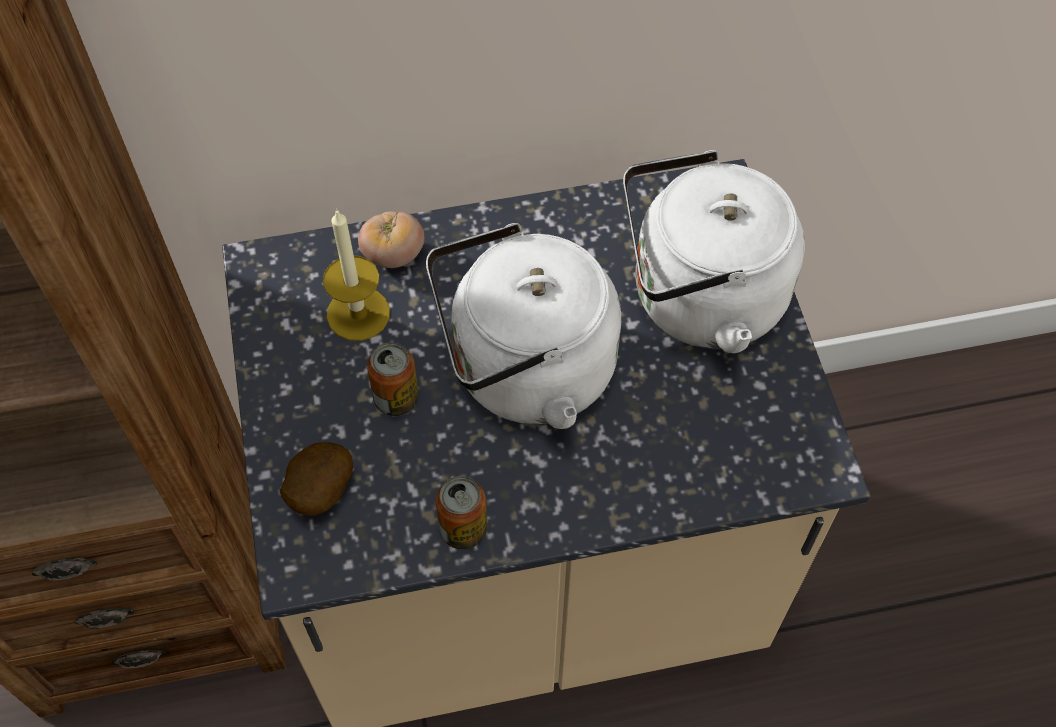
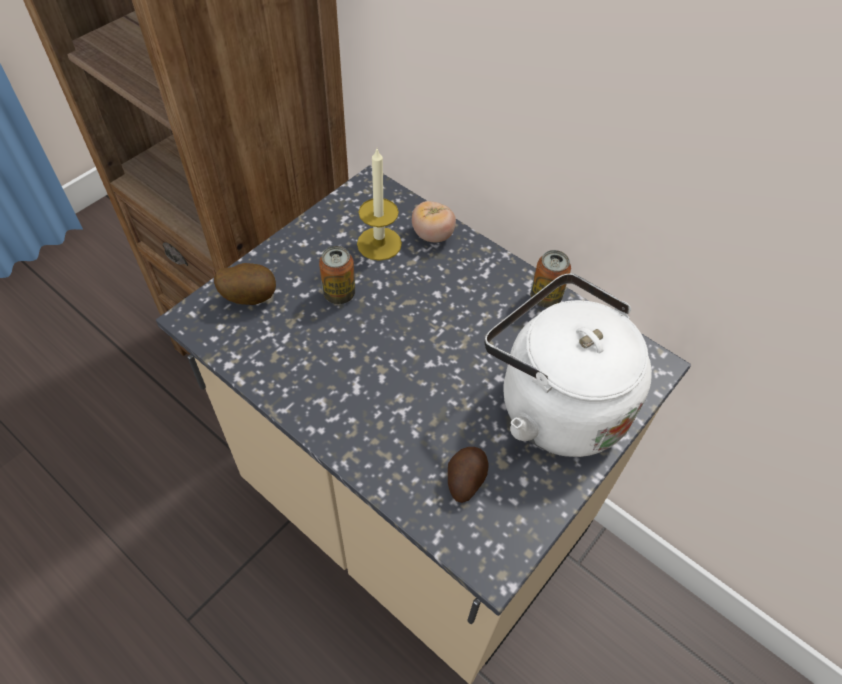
camera: 50 degrees right, 5 degrees down
(463, 529) = (278, 379): can -> can (545, 297)
(524, 371) = (412, 343): white kettle -> none
(720, 432) = (465, 479): none -> potato

